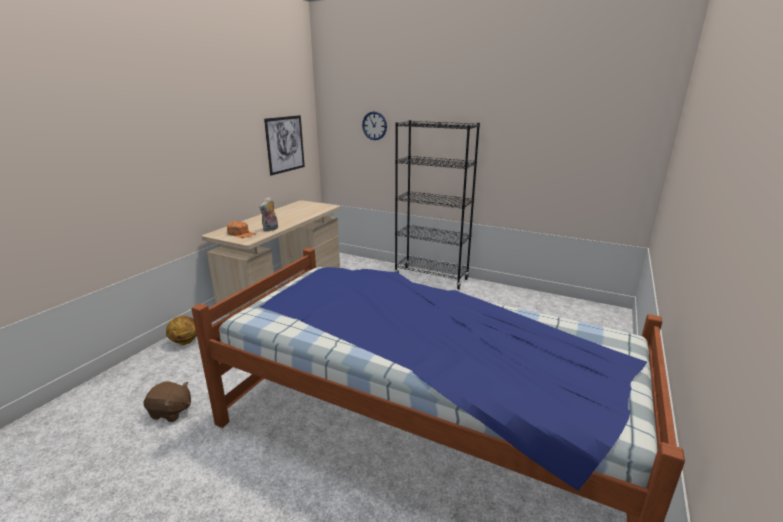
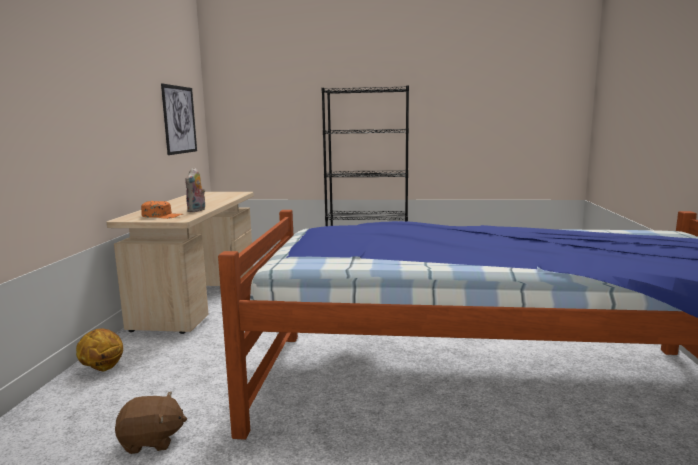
camera: 20 degrees left, 10 degrees down
(374, 125) = (283, 99): wall clock -> none

